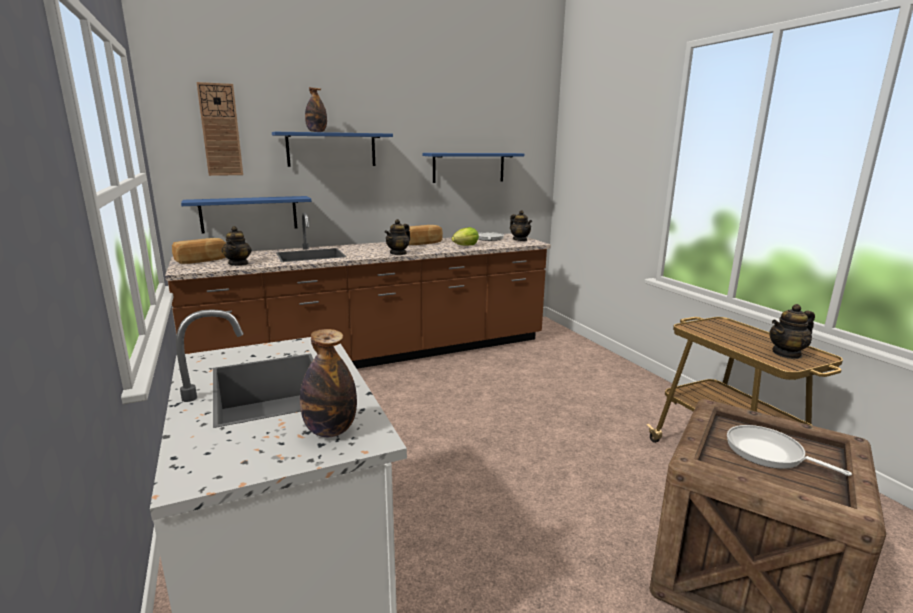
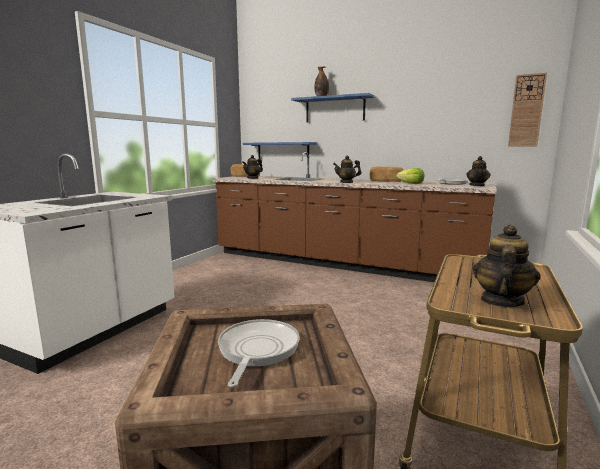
camera: 50 degrees right, 5 degrees down
(220, 130) = (273, 101): wall clock -> wall clock (526, 111)
(330, 430) = (38, 209): bottle -> none
(468, 167) = (449, 119): blue shelf -> none
(787, 354) = (501, 301): teapot -> teapot turned 90 degrees clockwise

